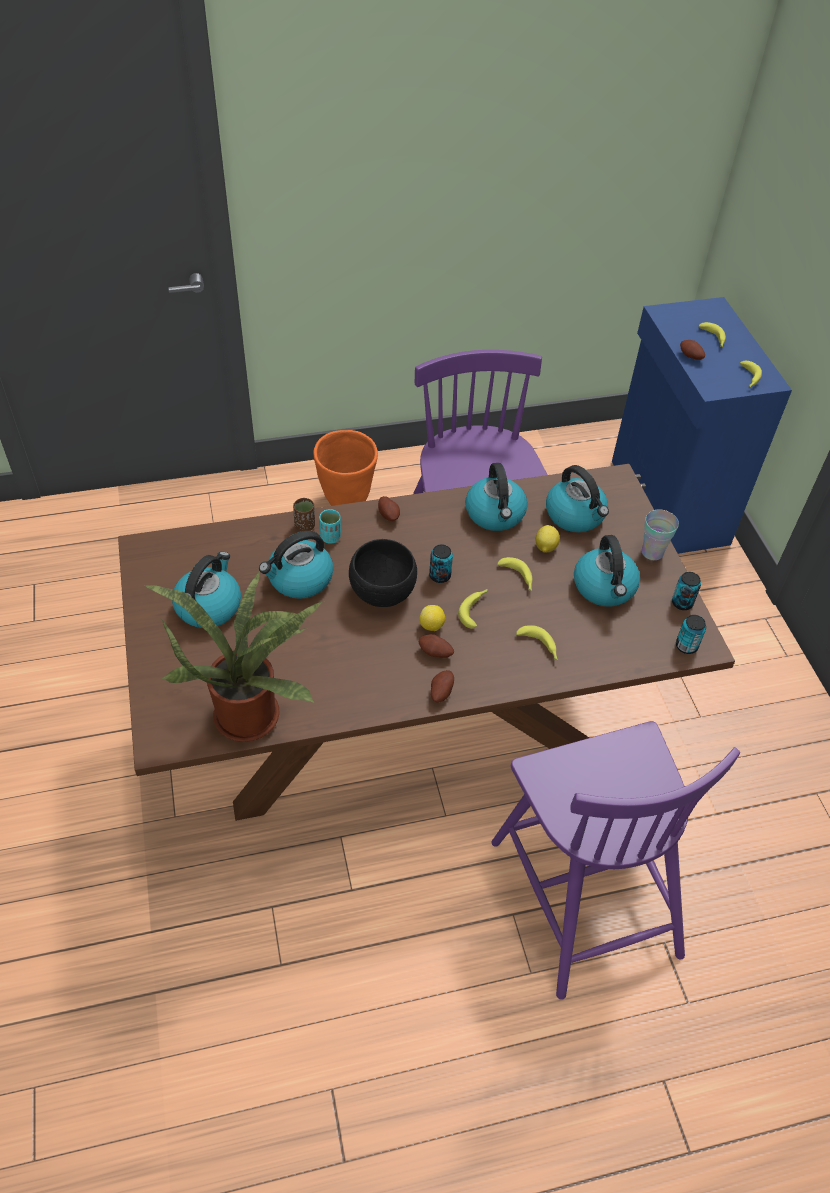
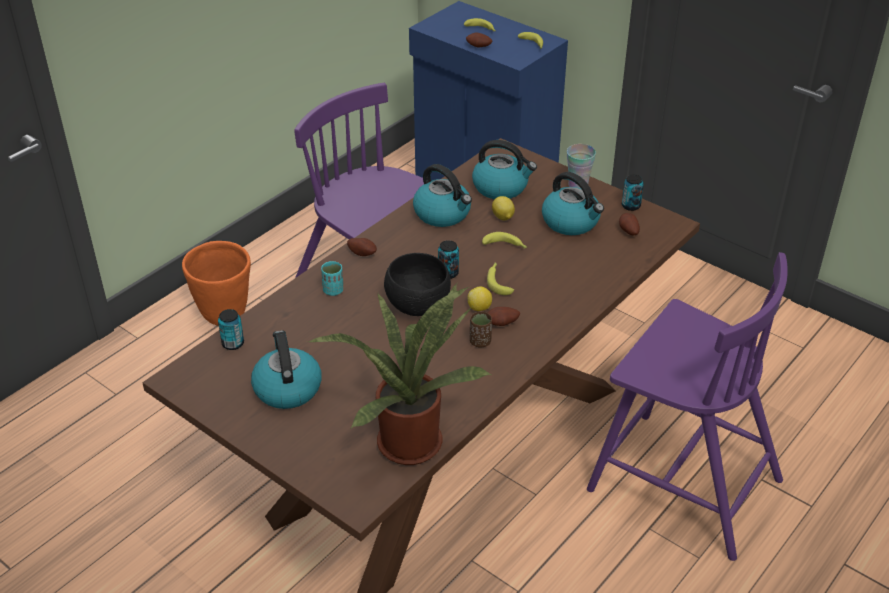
camera: 35 degrees left, 10 degrees down
(299, 579) = (341, 331): kettle -> none
(305, 526) = (302, 293): brown cup -> brown cup (480, 342)
(440, 692) = (534, 346): potato -> potato (628, 231)
(539, 646) = (569, 280): banana -> none
(686, 646) = (662, 230): can -> can (233, 343)

